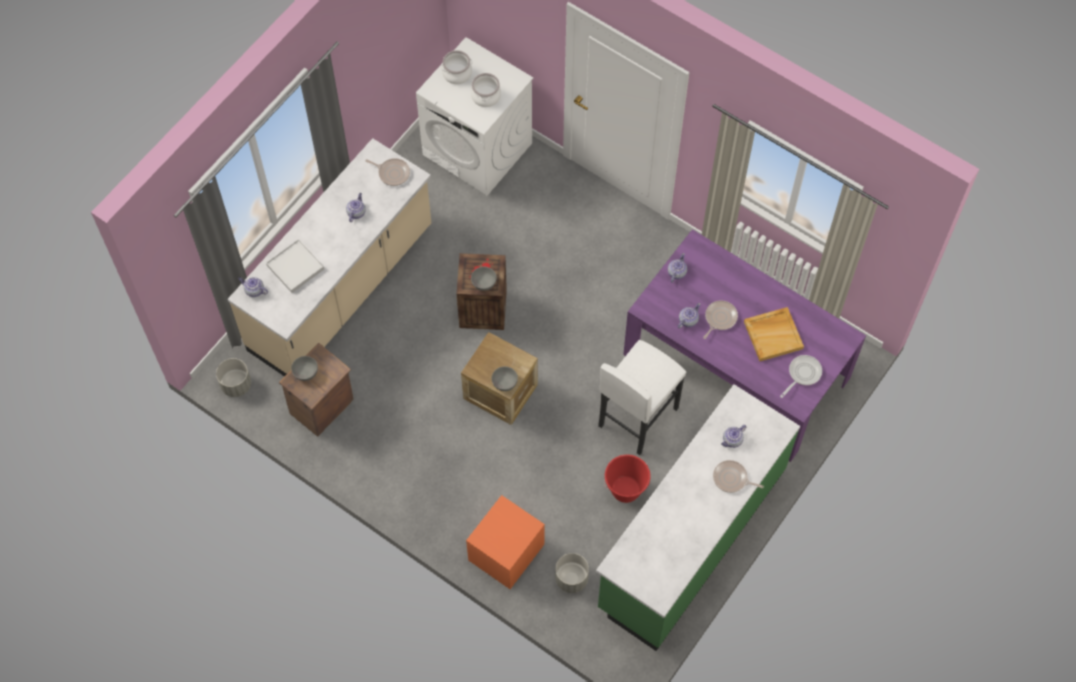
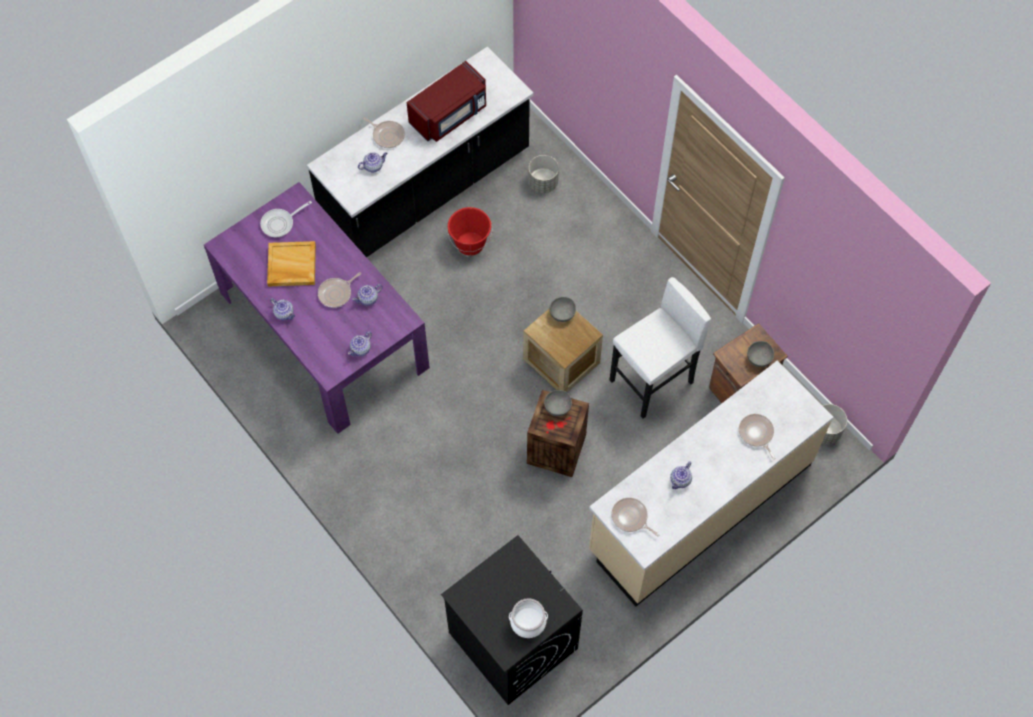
camera: 165 degrees left, 0 degrees up
(254, 290) = (804, 418): teapot -> teapot (284, 313)
(295, 267) = (756, 434): white tray -> frying pan
(478, 149) = (512, 640): white washing machine -> black washing machine
(485, 96) = (502, 583): cooking pot -> none
(506, 553) = (595, 217): orange nightstand -> none
(637, 417) = (436, 305): white stool -> white stool (652, 382)
(676, 519) = (449, 115): none -> red microwave
(690, 539) = (427, 190): green counter -> black counter

